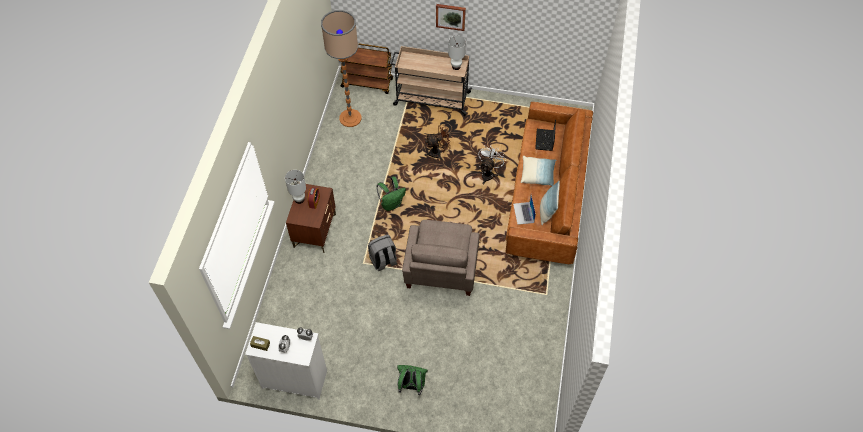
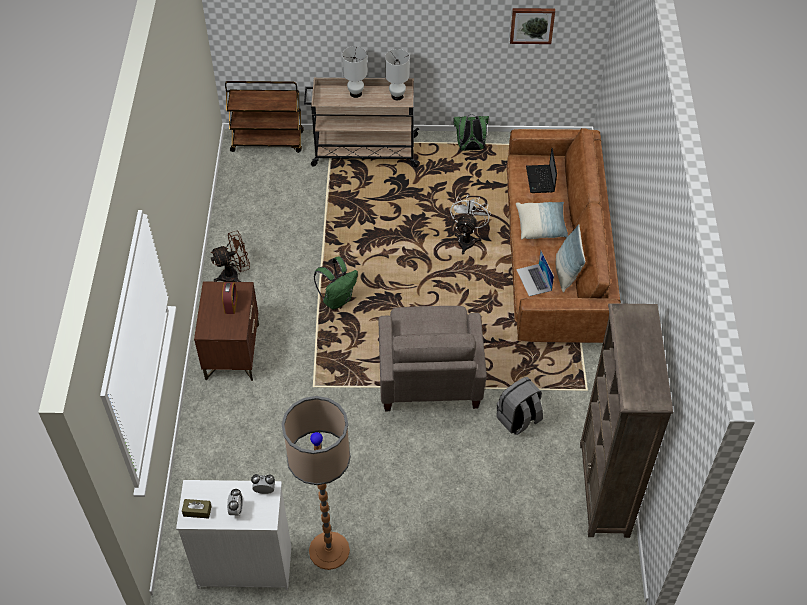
camera: 10 degrees left, 5 degrees down
(299, 200) = (208, 305): white table lamp -> white table lamp (355, 93)
(350, 118) = (252, 191): floor lamp -> floor lamp (329, 551)
(383, 261) = (342, 379): grey backpack -> grey backpack (518, 419)
(412, 385) = (422, 547): green backpack -> green backpack (470, 148)
(438, 153) = (390, 221): brown fan -> brown fan (234, 275)
(450, 16) = (383, 23): picture -> picture (532, 25)
(542, 366) = (604, 490): none -> brown bookcase

